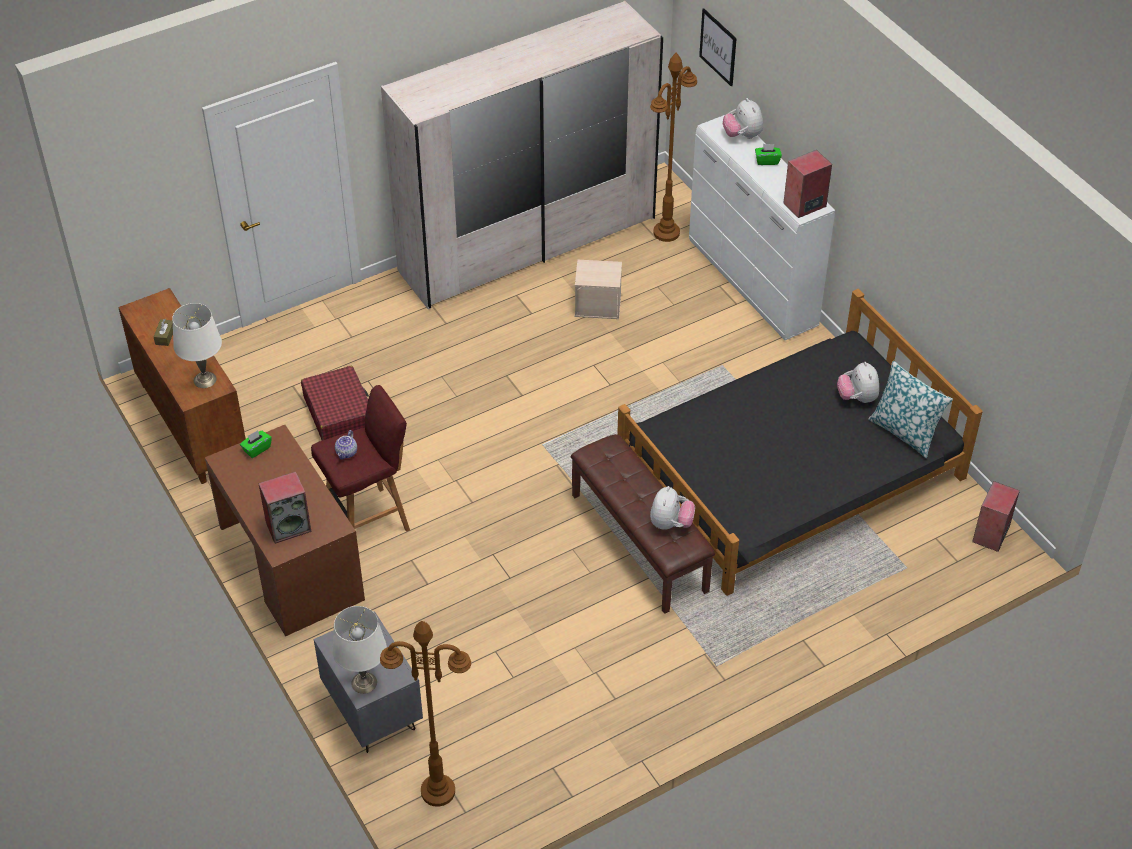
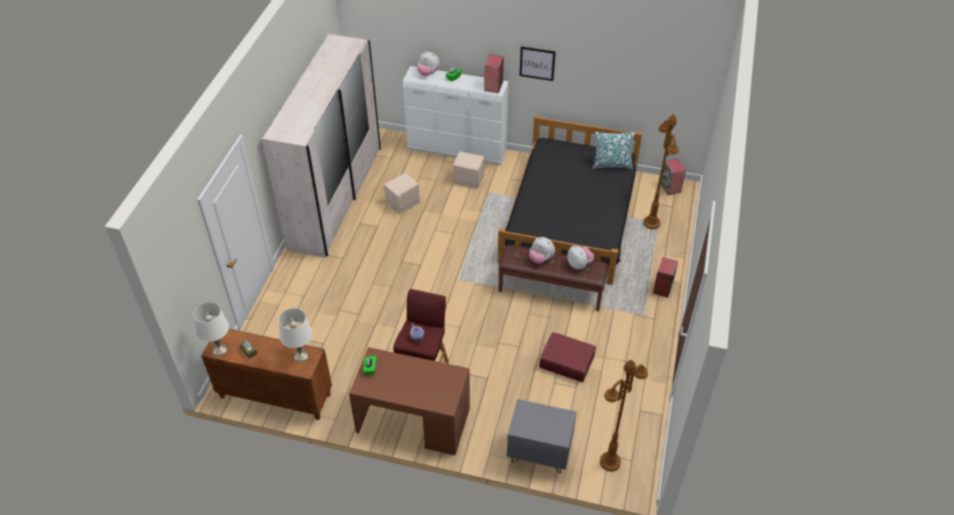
camera: 45 degrees left, 0 degrees up
(289, 526) = (435, 391): speaker -> speaker (662, 287)
(339, 412) = (344, 334): red suitcase -> red suitcase (566, 361)
(364, 682) = (556, 433): white table lamp -> white table lamp (219, 349)
(666, 233) = (392, 153): brown floor lamp -> brown floor lamp (651, 223)
(718, 47) = (387, 35): picture -> picture (537, 63)
(719, 331) = (469, 179): none -> beige storage box
(857, 398) = (577, 163): plush toy -> plush toy (541, 259)

